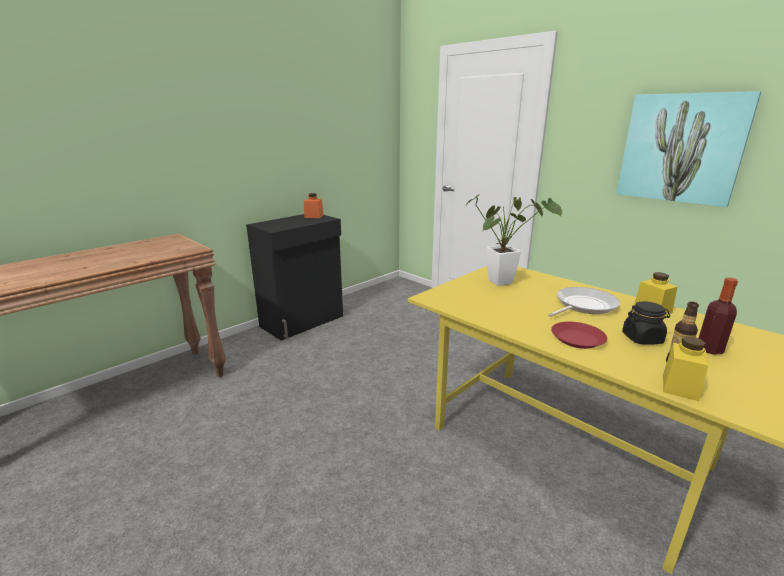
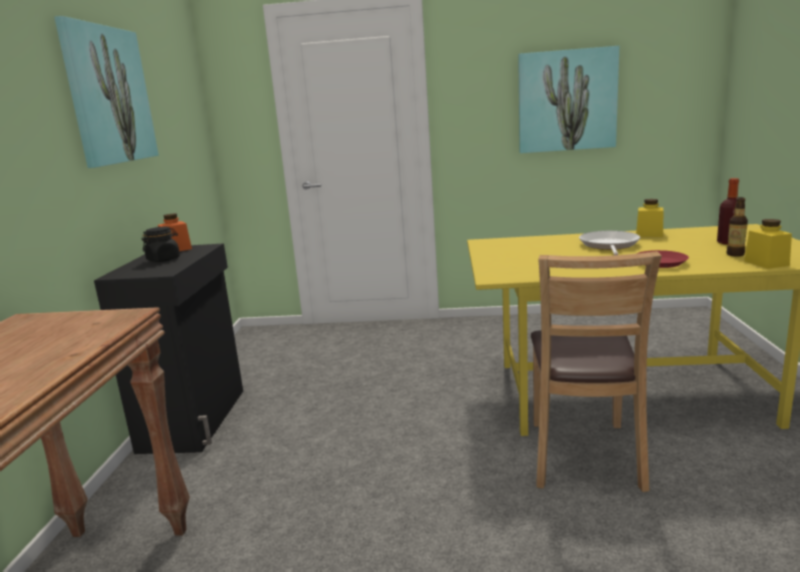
camera: 40 degrees left, 5 degrees down
(290, 114) = (109, 95): none -> picture
(450, 467) = (583, 455): none -> brown chair
(505, 282) = (516, 249): potted plant -> none
(642, 338) = (688, 250): black jar -> black jar (163, 259)

